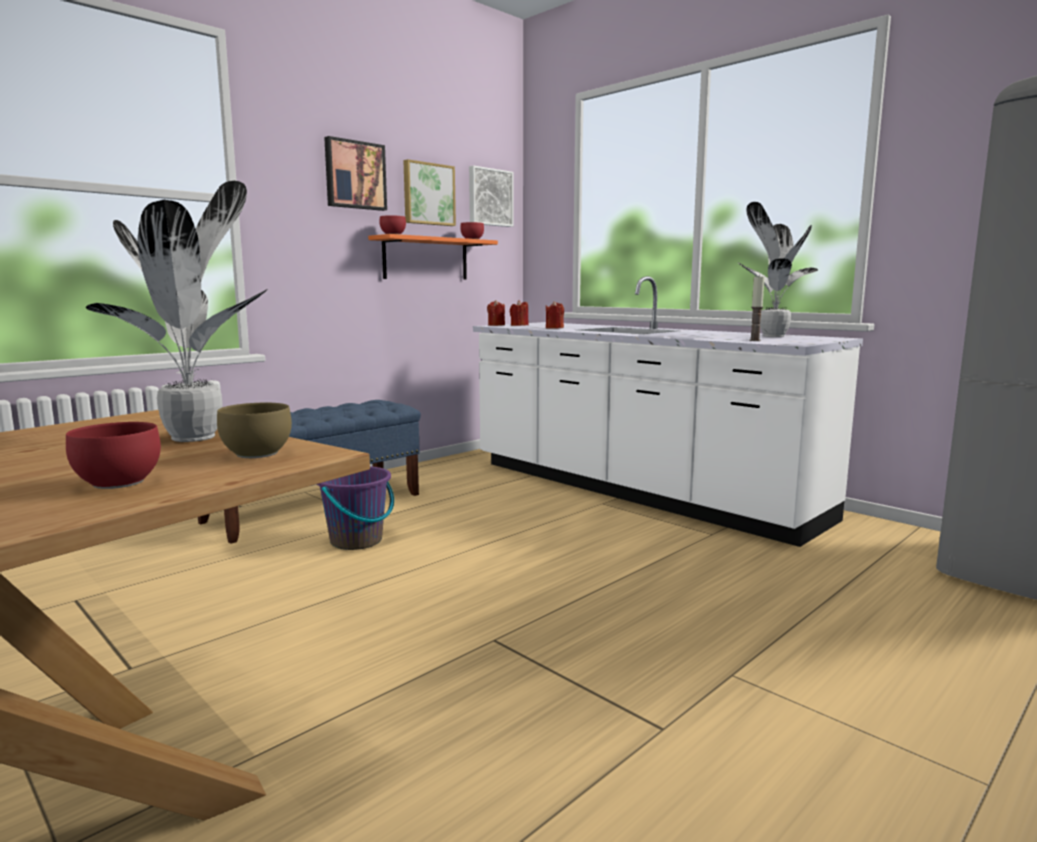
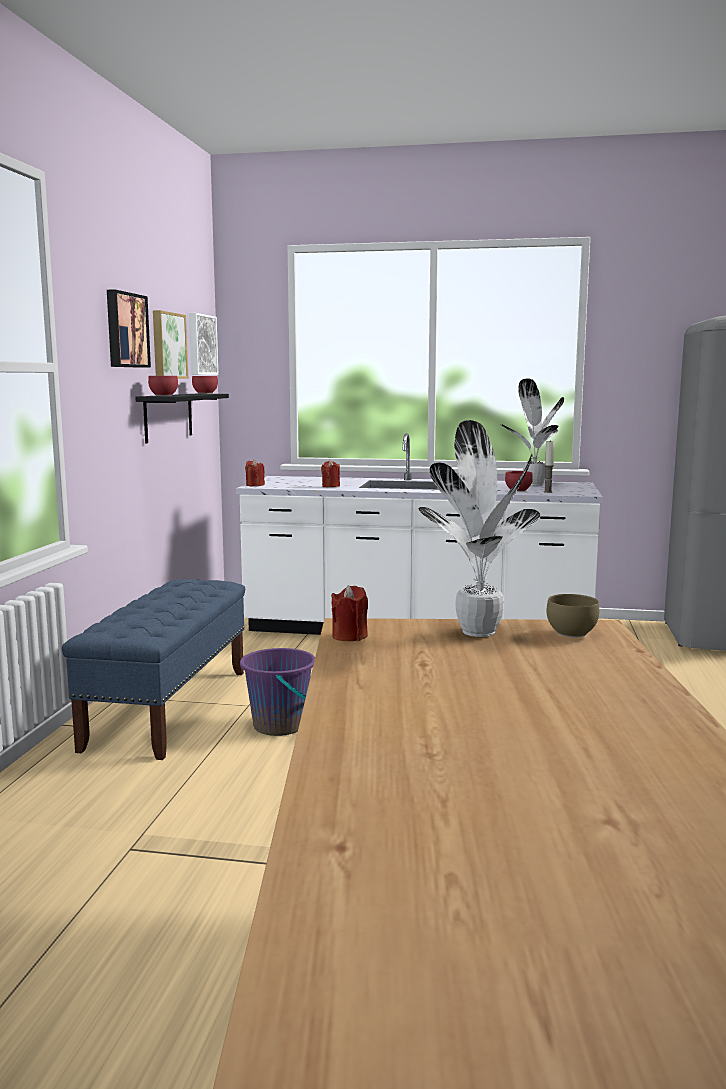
camera: 35 degrees left, 0 degrees up
(116, 483) = (589, 666): red bowl -> red bowl (517, 490)
(426, 259) = (168, 417): orange shelf -> black shelf
(519, 325) = (278, 484): red candle -> red candle (349, 636)

